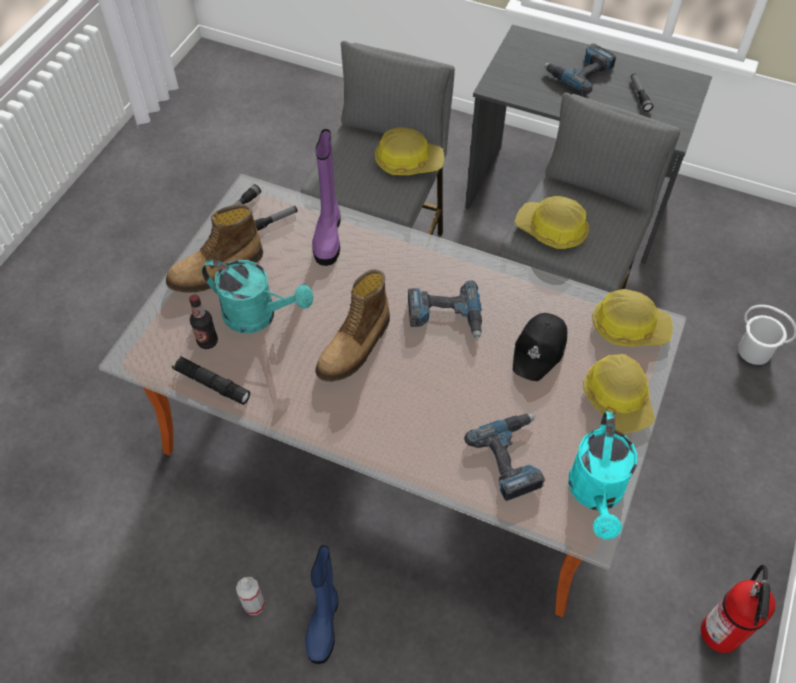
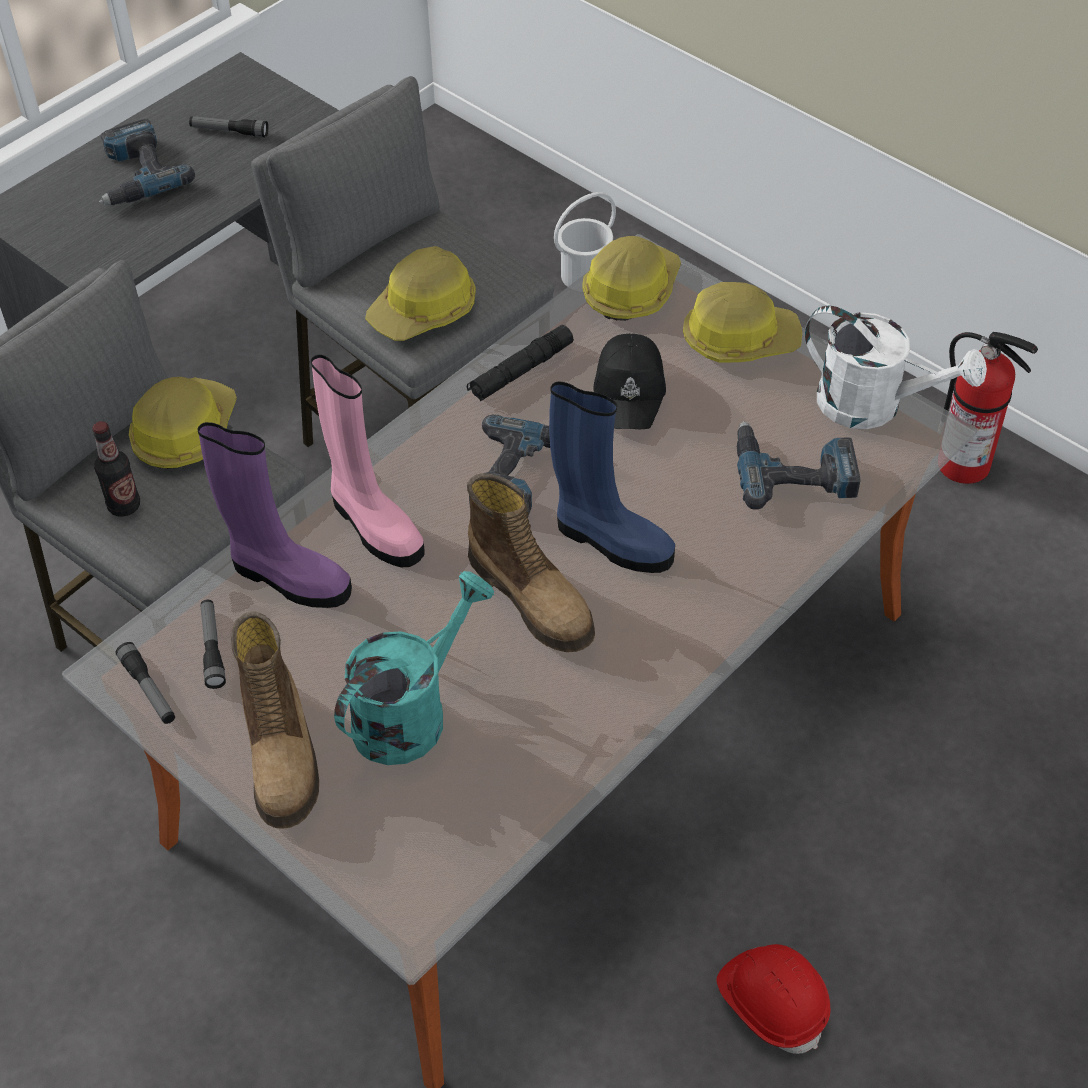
camera: 70 degrees left, 5 degrees down
(207, 341) = (432, 796): bottle -> bottle (124, 506)
(212, 384) = (524, 806): black flashlight -> black flashlight (521, 371)
(254, 604) = (772, 1003): spray bottle -> red hard hat
(324, 623) = (831, 909): blue boot -> blue boot (610, 541)
(378, 260) = (373, 525): none -> pink boot
(540, 350) = (630, 390): black cap -> black cap turned 45 degrees clockwise
(596, 494) = (874, 406): turquoise watering can -> white watering can

